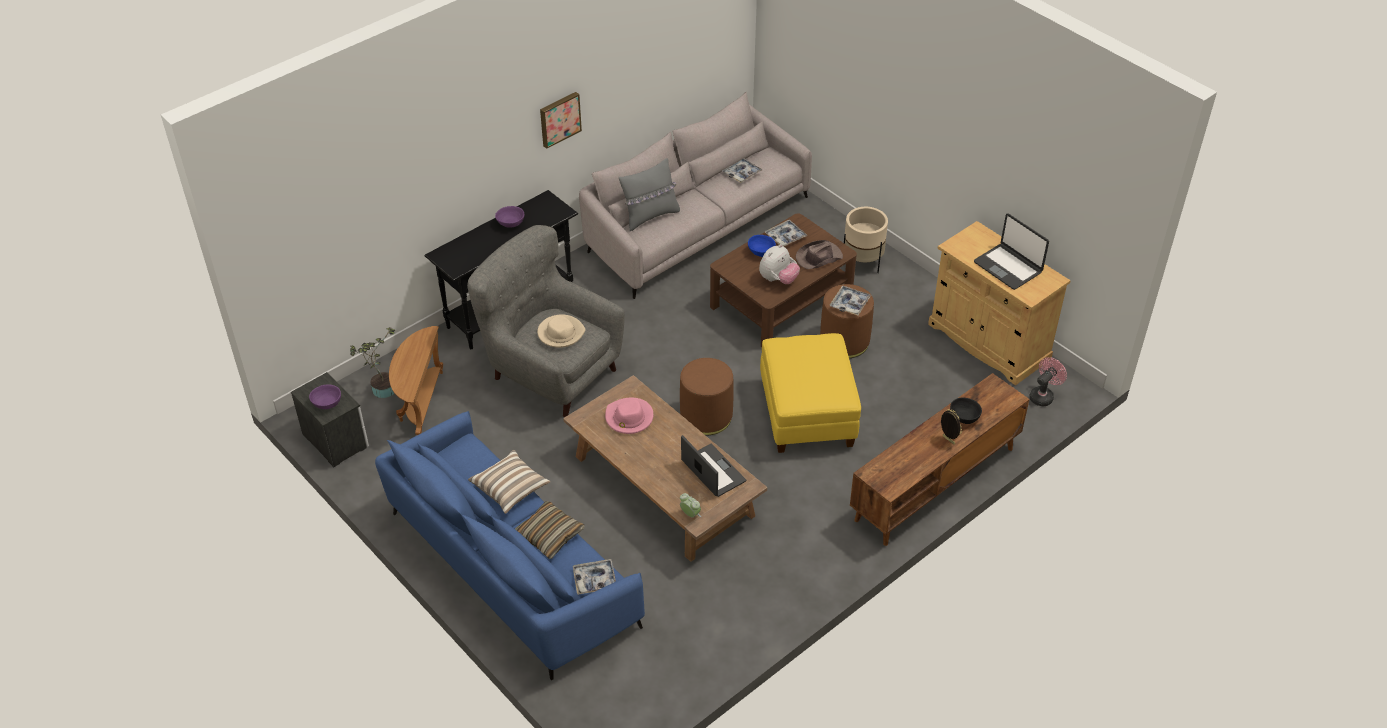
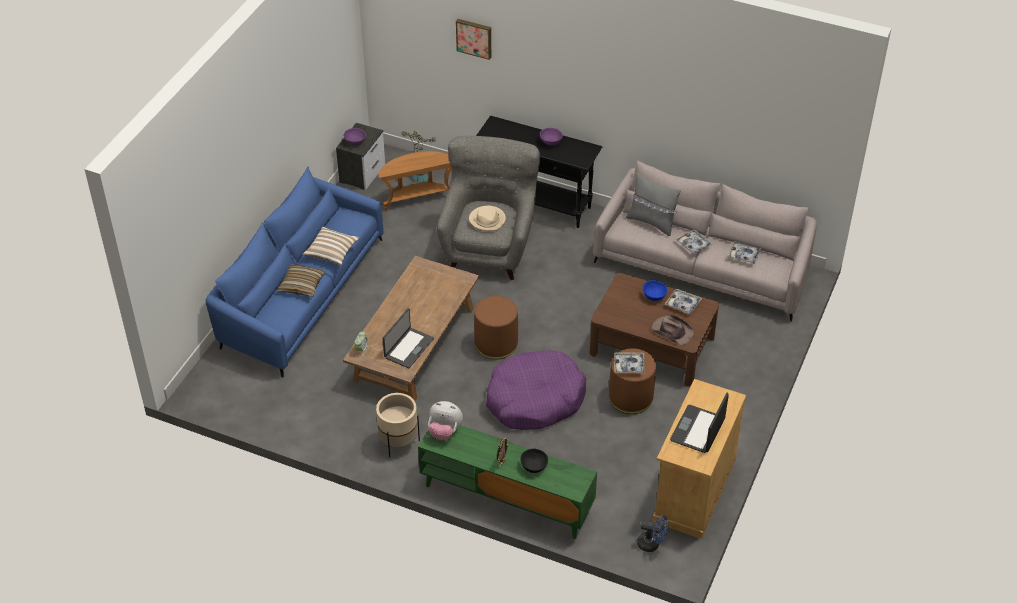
camera: 65 degrees right, 0 degrees up
(559, 119) = (626, 101): picture -> picture (474, 38)
(595, 580) = (274, 320): tray -> tray (693, 244)
(629, 418) = (434, 287): pink hat -> none
(778, 279) = (628, 315): plush toy -> plush toy (444, 431)
(806, 414) = (534, 399): yellow ottoman -> purple dog bed
(862, 262) = (735, 380): beige planter -> beige planter (398, 442)
(935, 484) = (506, 498): brown tv stand -> green tv stand
(1043, 395) = (652, 544): pink fan -> blue fan

